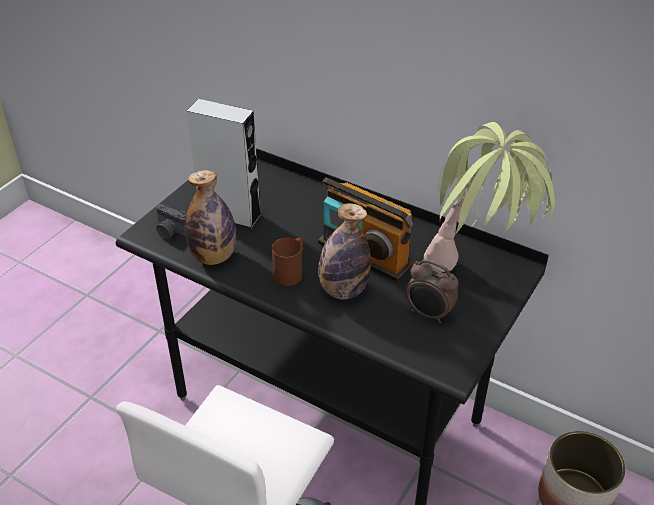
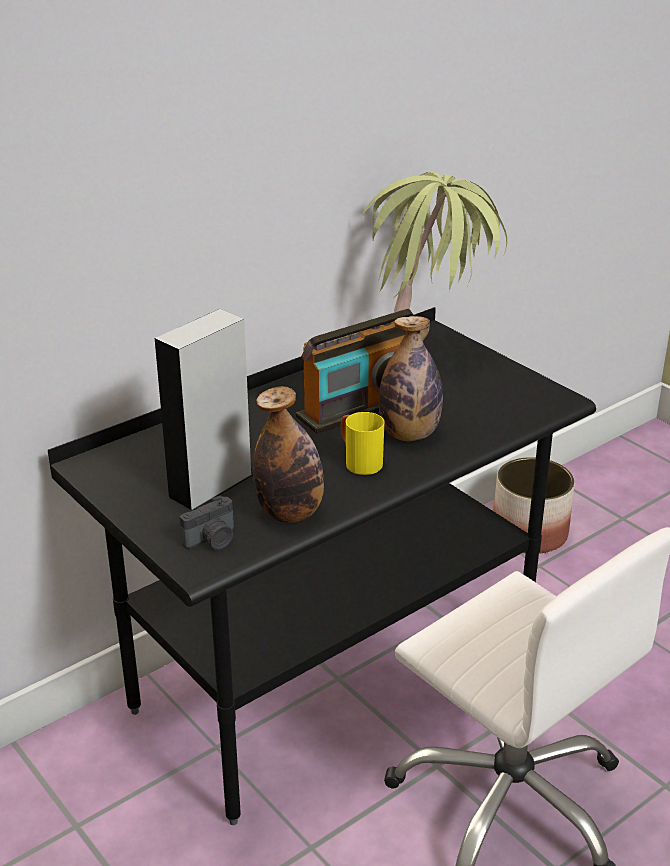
camera: 70 degrees left, 10 degrees down
(291, 273) = (358, 462): brown mug -> yellow mug
(428, 314) = (474, 393): alarm clock -> none

